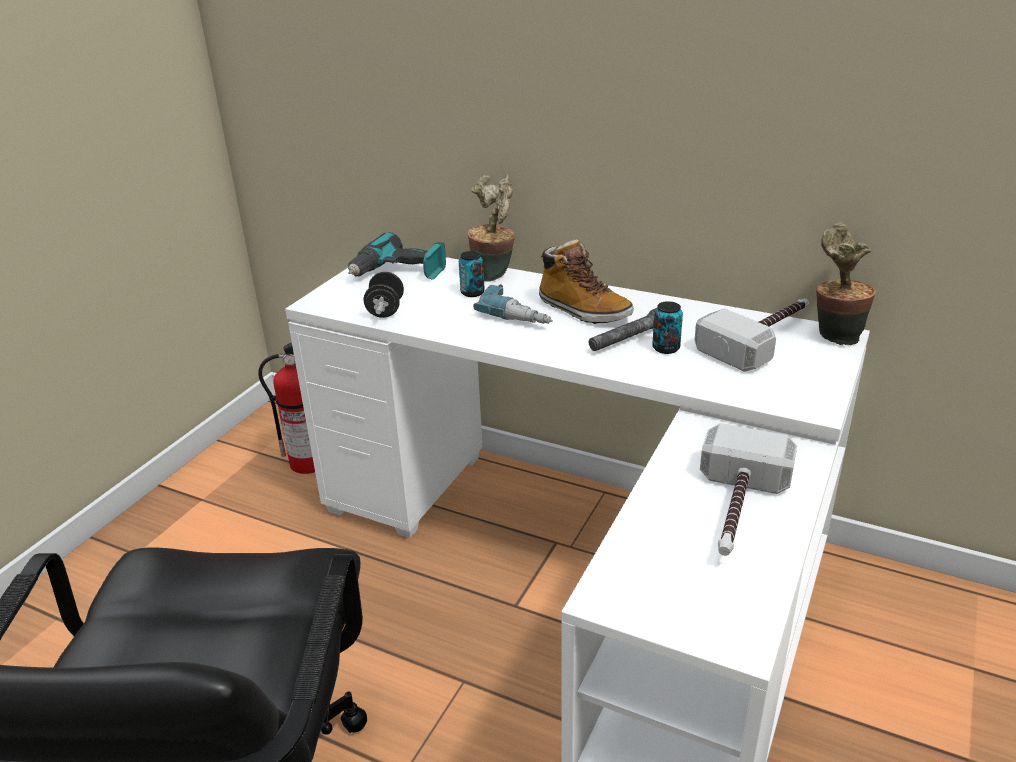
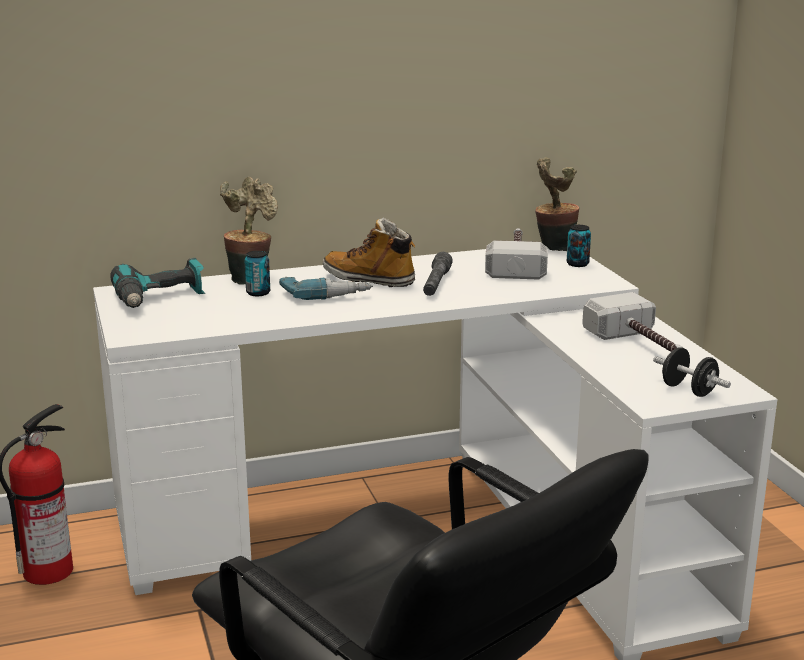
camera: 45 degrees left, 10 degrees down
(385, 310) = (208, 322): black dumbbell -> black dumbbell (688, 390)
(583, 311) = (369, 279): boot -> boot turned 150 degrees counterclockwise
(666, 348) = (469, 282): can -> can (577, 264)

